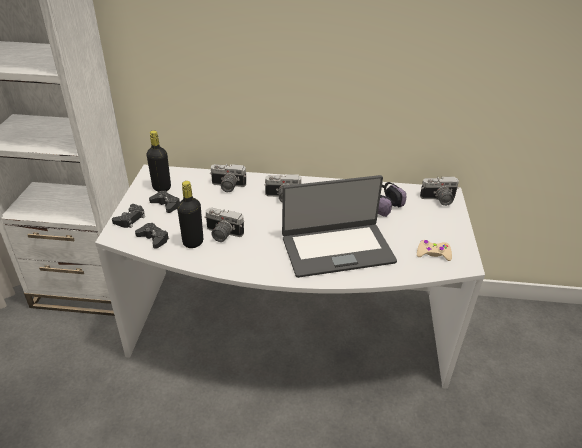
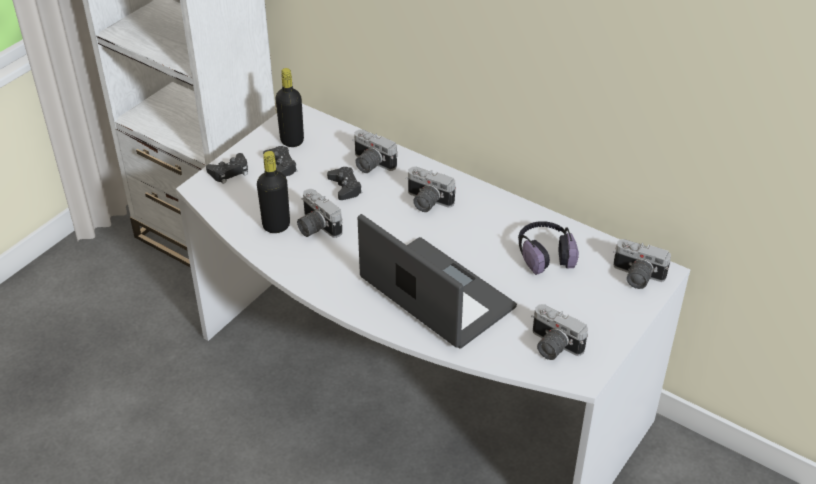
camera: 30 degrees right, 5 degrees up
(153, 238) = (237, 206): black game controller -> black game controller (345, 187)
(337, 249) = (435, 295): laptop -> laptop turned 150 degrees counterclockwise
(433, 254) = (552, 346): beige game controller -> camera

